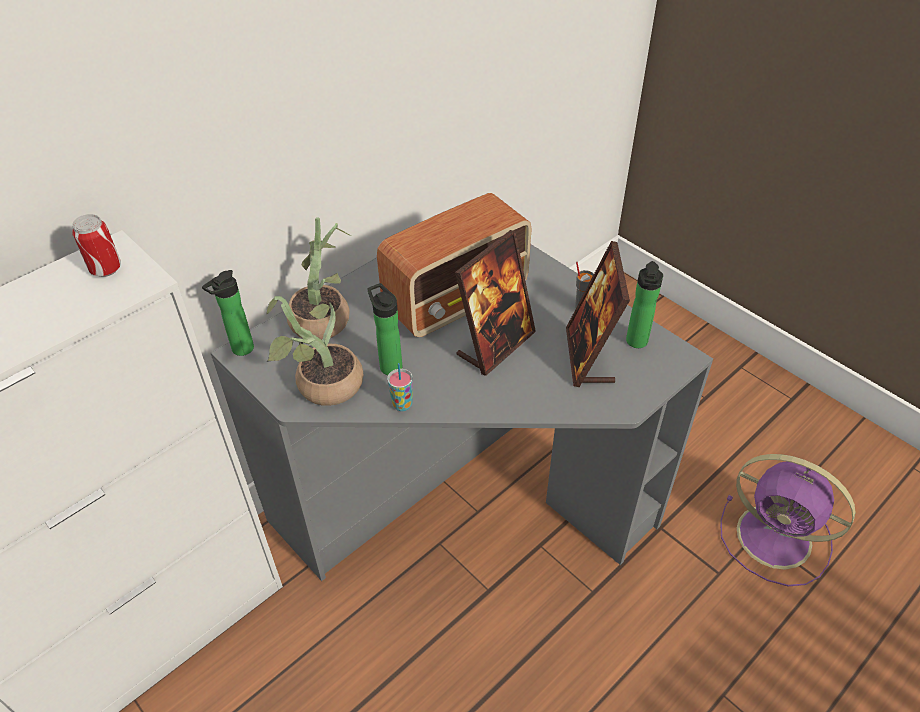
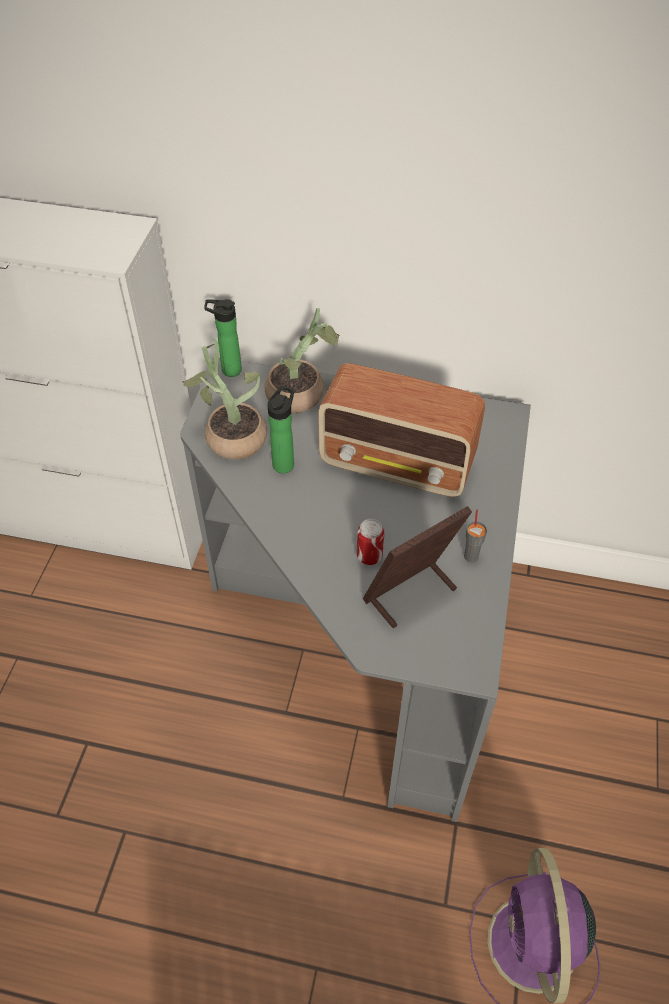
camera: 55 degrees right, 5 degrees up
(106, 269) = (110, 236): can -> can (369, 556)
(402, 404) = (250, 494): cup -> none
(495, 345) = (366, 518): picture frame -> none
(636, 343) = (460, 623): bottle -> none

